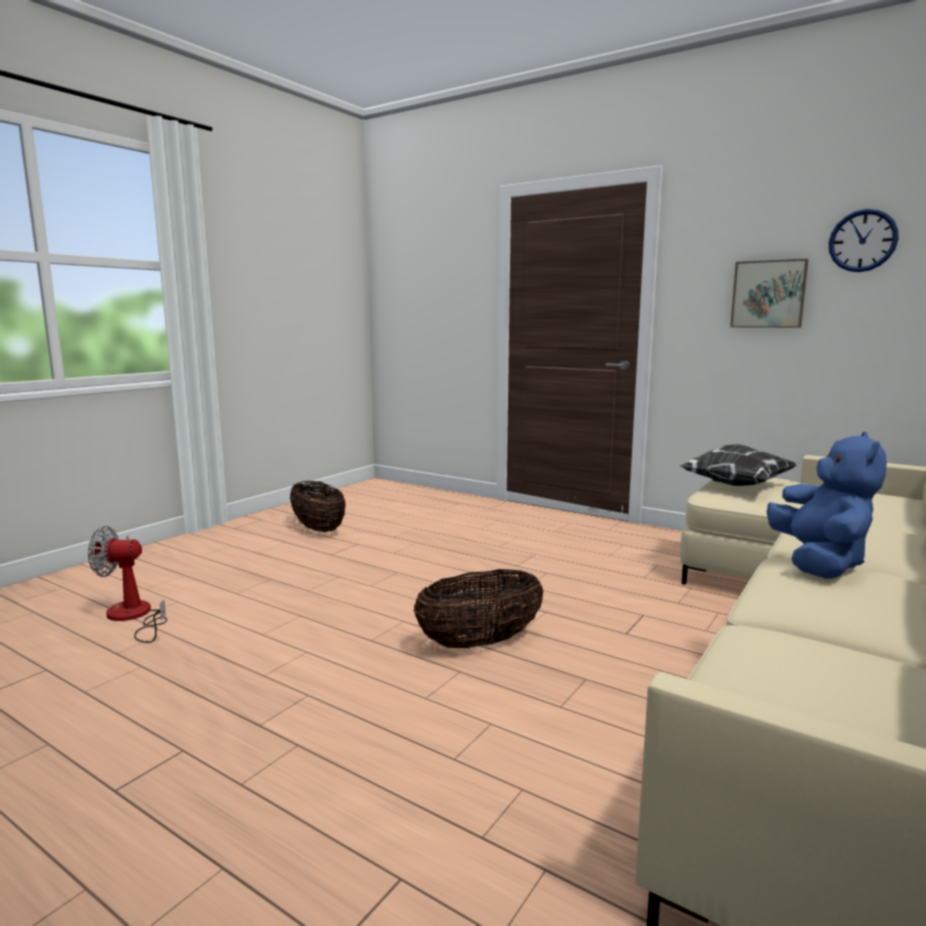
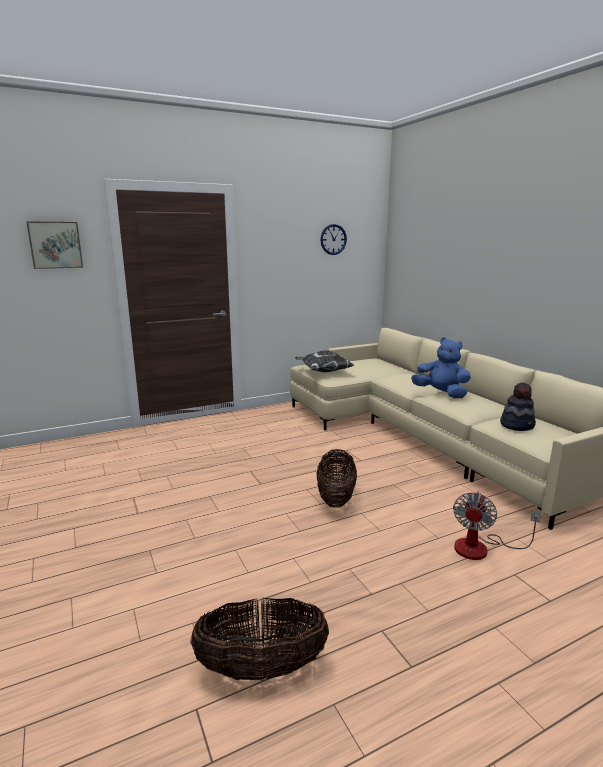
camera: 60 degrees left, 5 degrees up
(134, 617) = (137, 640): fan -> fan (481, 548)
(318, 529) = (69, 506): basket -> basket (261, 668)
(768, 294) = (296, 266): picture -> picture (55, 245)
(786, 656) = (517, 425): none -> hat

